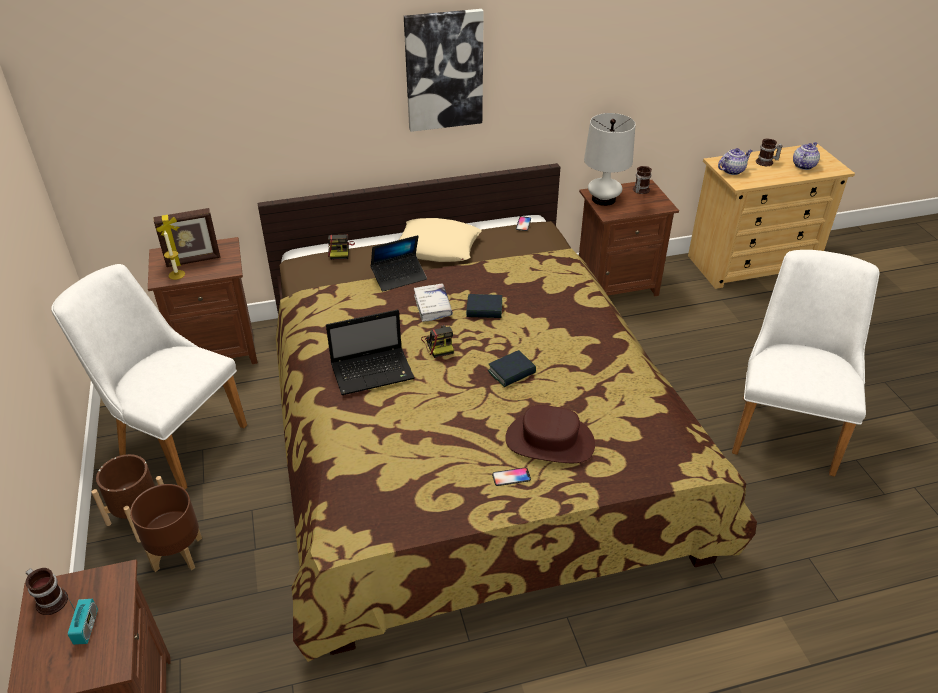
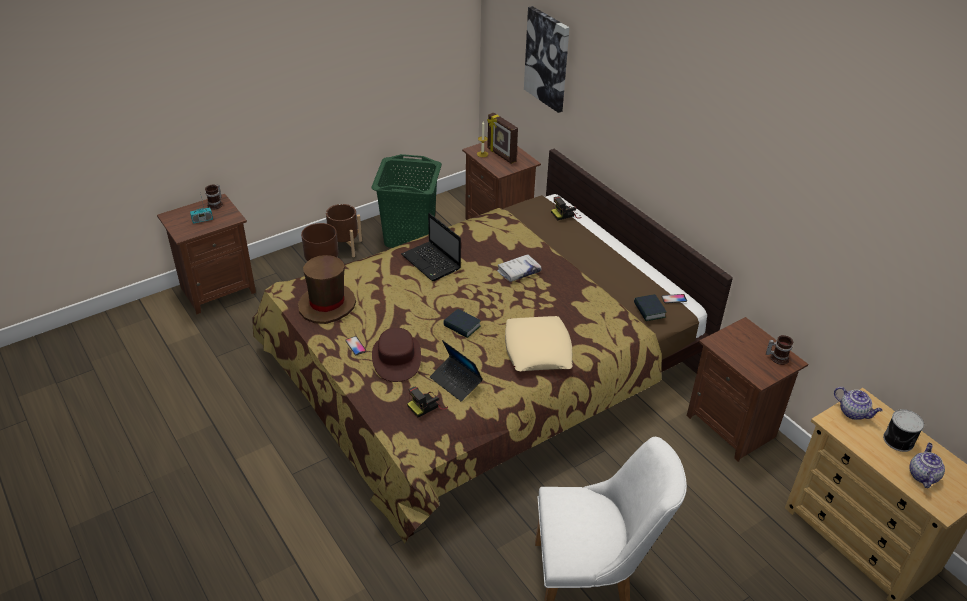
camera: 70 degrees right, 0 degrees up
(173, 438) = (410, 236): white chair -> green laundry basket
(399, 277) = (545, 248): laptop -> laptop (456, 382)
(409, 493) = (327, 305): none -> brown hat
(437, 247) = (604, 259): beige pillow -> beige pillow (538, 350)
(439, 344) = (476, 284): camera -> camera (427, 405)
(444, 70) = (675, 135): picture -> picture (547, 59)
(484, 310) = (529, 298): book -> book (649, 310)
(603, 199) = (739, 335): white table lamp -> none
(766, 162) = (899, 441): mug -> can
(803, 165) = (922, 475): teapot -> teapot turned 90 degrees counterclockwise

